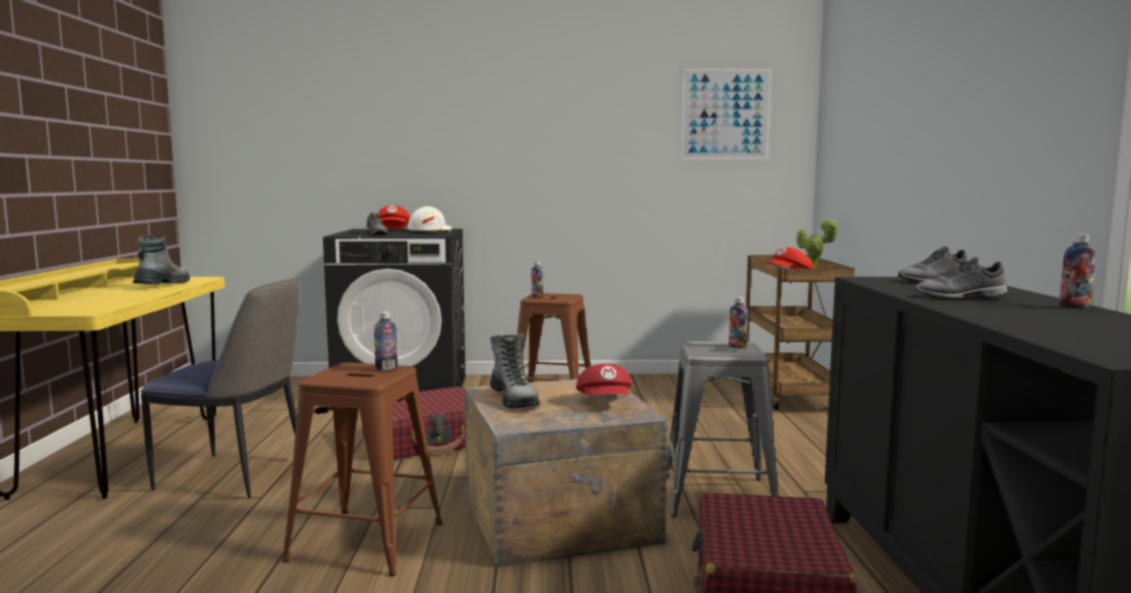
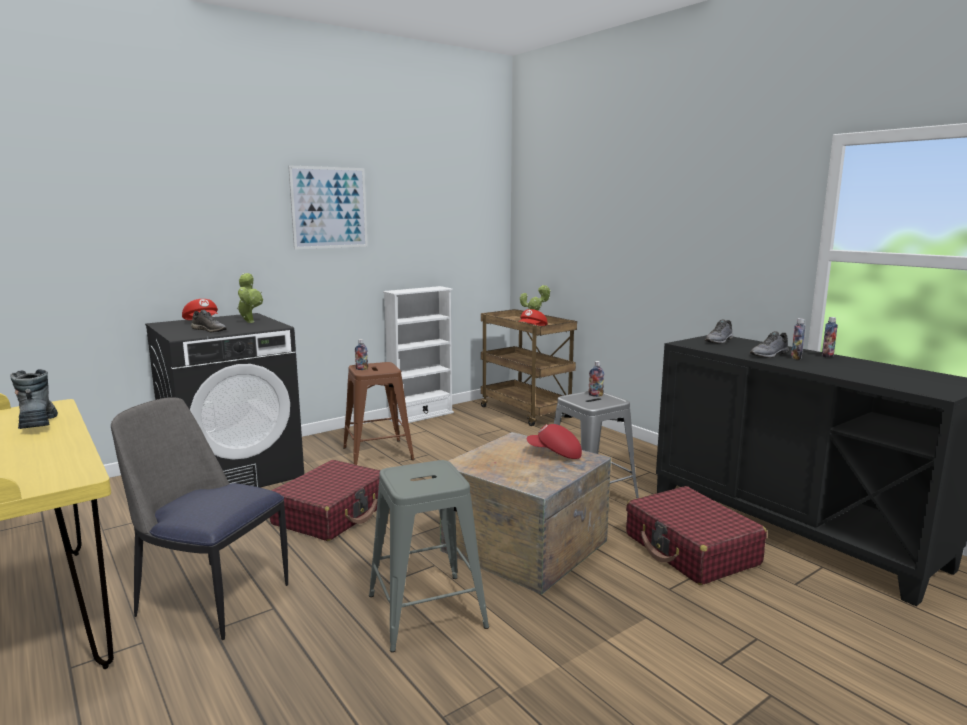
camera: 35 degrees left, 5 degrees up
(235, 476) = (211, 598): chair -> chair turned 135 degrees counterclockwise
(367, 541) = (427, 610): brown stool -> grey stool
(386, 368) = (432, 467): bottle -> bottle (796, 358)
(430, 232) = (250, 322): white hard hat -> potted plant
(514, 399) = (496, 467): boot -> none
(605, 402) = (554, 454): red cap -> red cap turned 150 degrees clockwise
(655, 378) = (421, 416): none -> white bookcase
(725, 114) = (455, 205): picture -> picture (329, 207)

